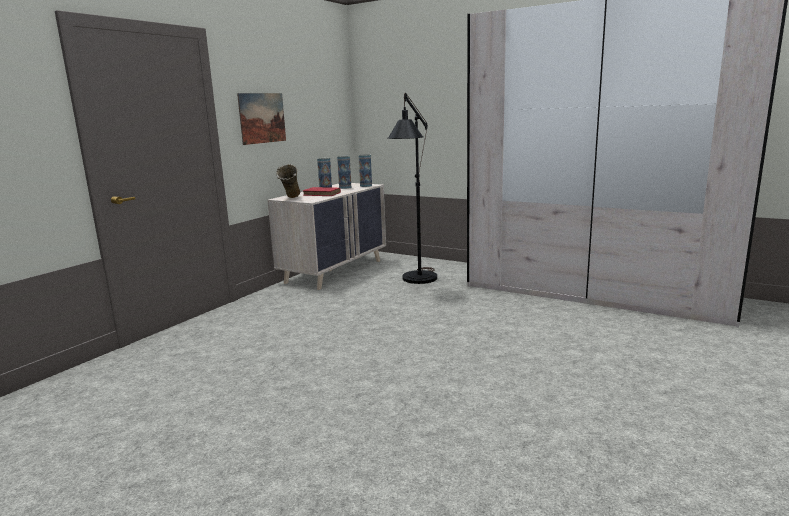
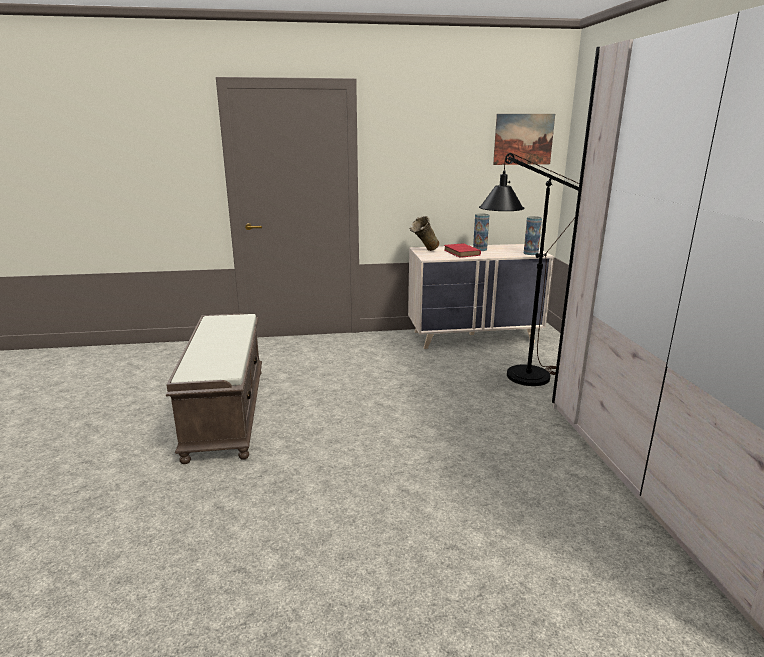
camera: 50 degrees right, 5 degrees up
(262, 118) = (416, 165): picture -> picture (523, 139)
(265, 393) = (225, 411): none -> brown bench
(345, 187) = (506, 250): vase -> none

